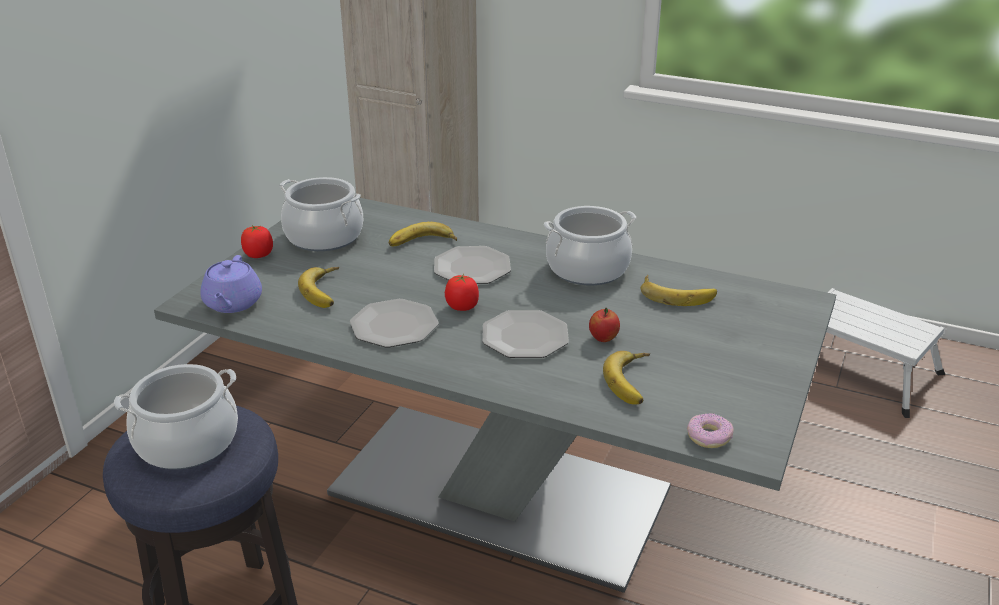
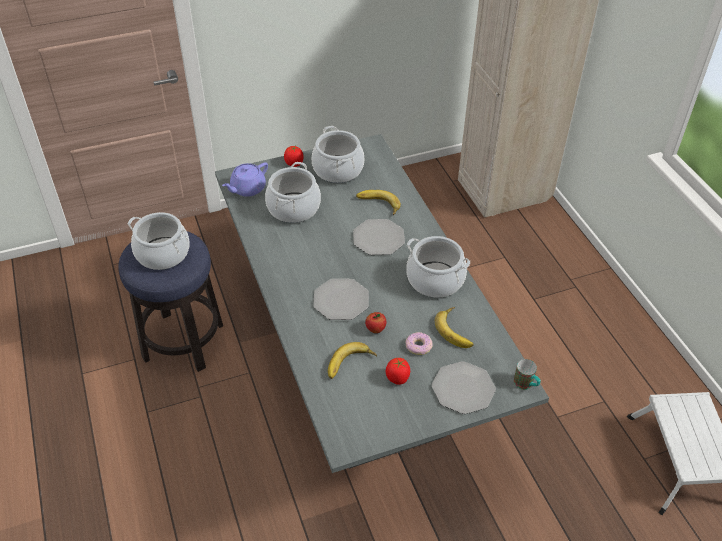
camera: 45 degrees right, 15 degrees up
(326, 291) = (294, 208): banana -> cooking pot
(394, 325) = (294, 250): plate -> plate (463, 388)
(462, 307) = (338, 261): tomato -> tomato (397, 378)
(708, 436) = (336, 420): donut -> donut (418, 346)
(804, 296) = (526, 385): none -> mug

